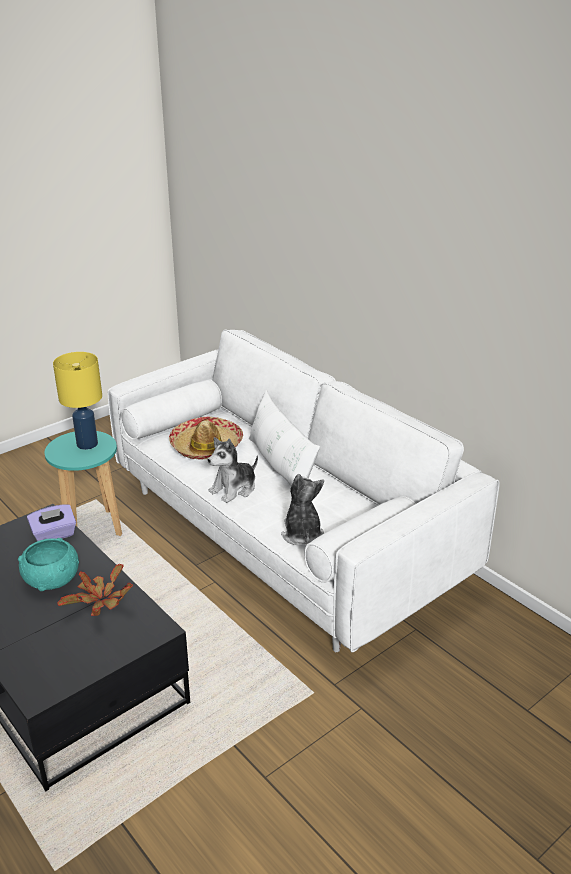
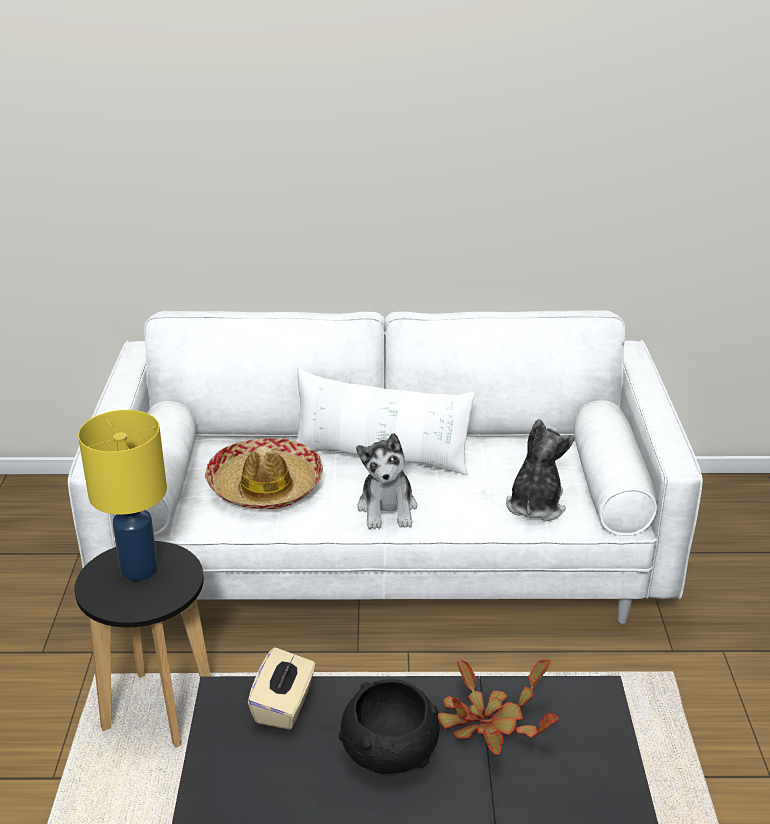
camera: 50 degrees left, 0 degrees up
(52, 579) = (389, 750): turquoise bowl -> black bowl
(54, 535) = (284, 706): purple tissue box -> beige tissue box
(93, 528) = (158, 708): turquoise stool -> black stool
(302, 533) = (535, 505): plush toy -> plush toy turned 75 degrees clockwise

